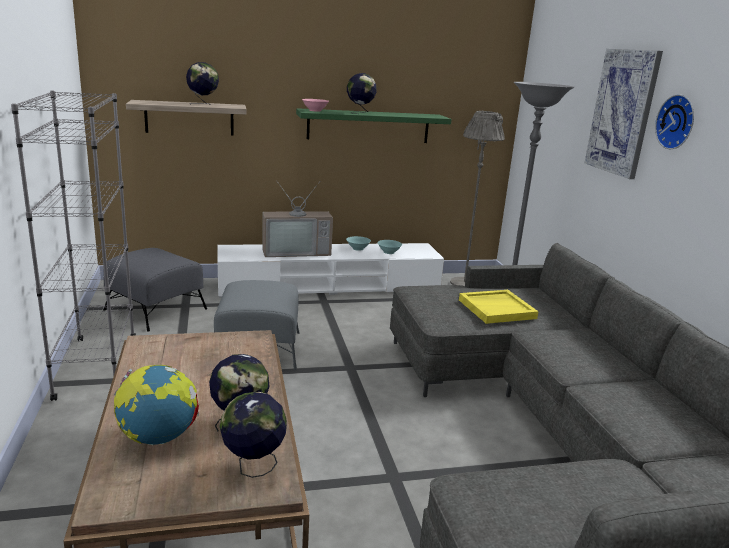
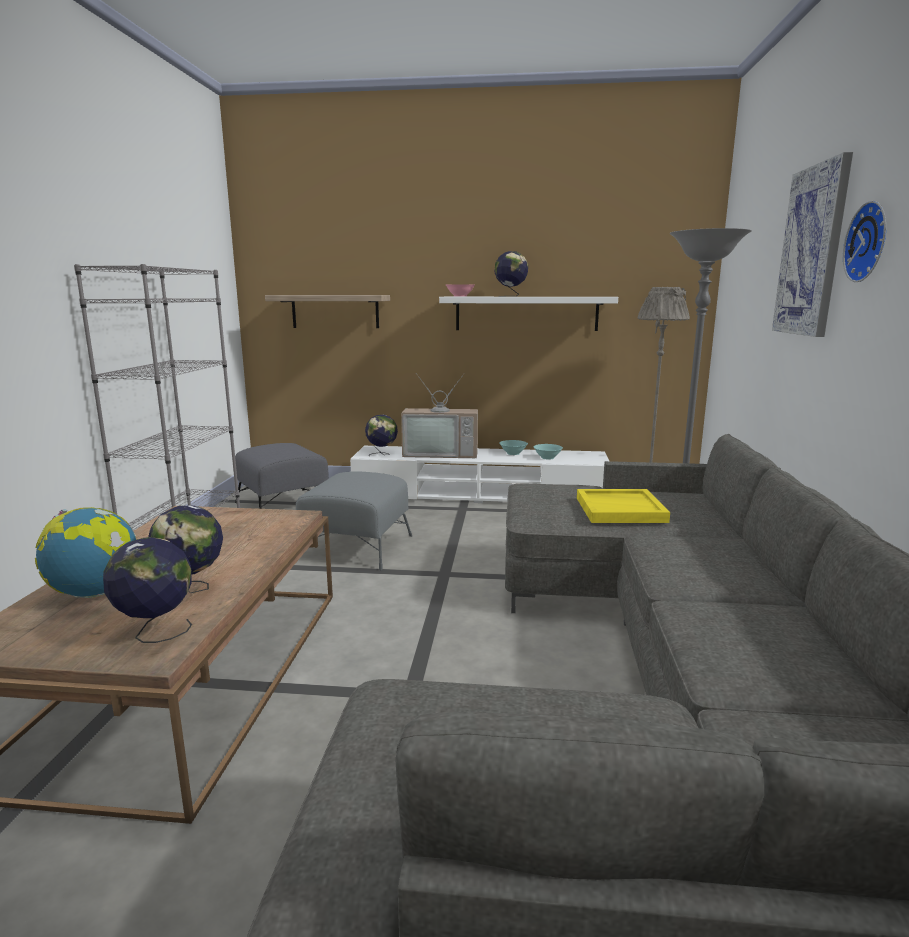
camera: 20 degrees right, 5 degrees down
(203, 104) = (344, 294): globe -> globe (382, 454)
(368, 126) = (526, 313): green shelf -> white shelf

